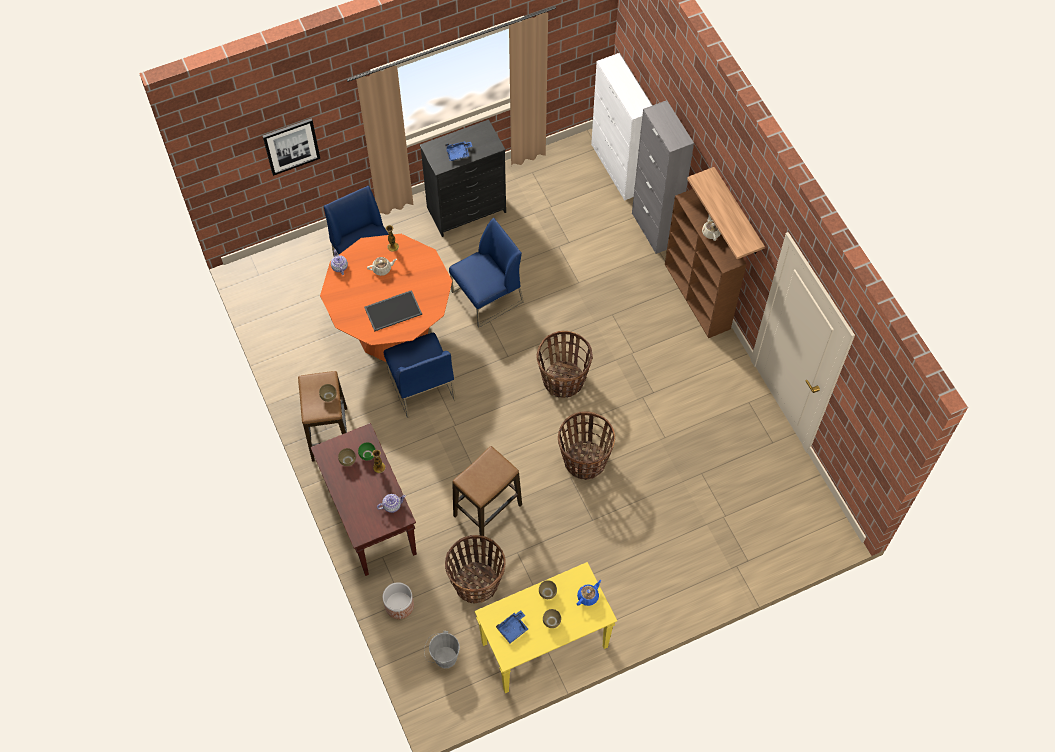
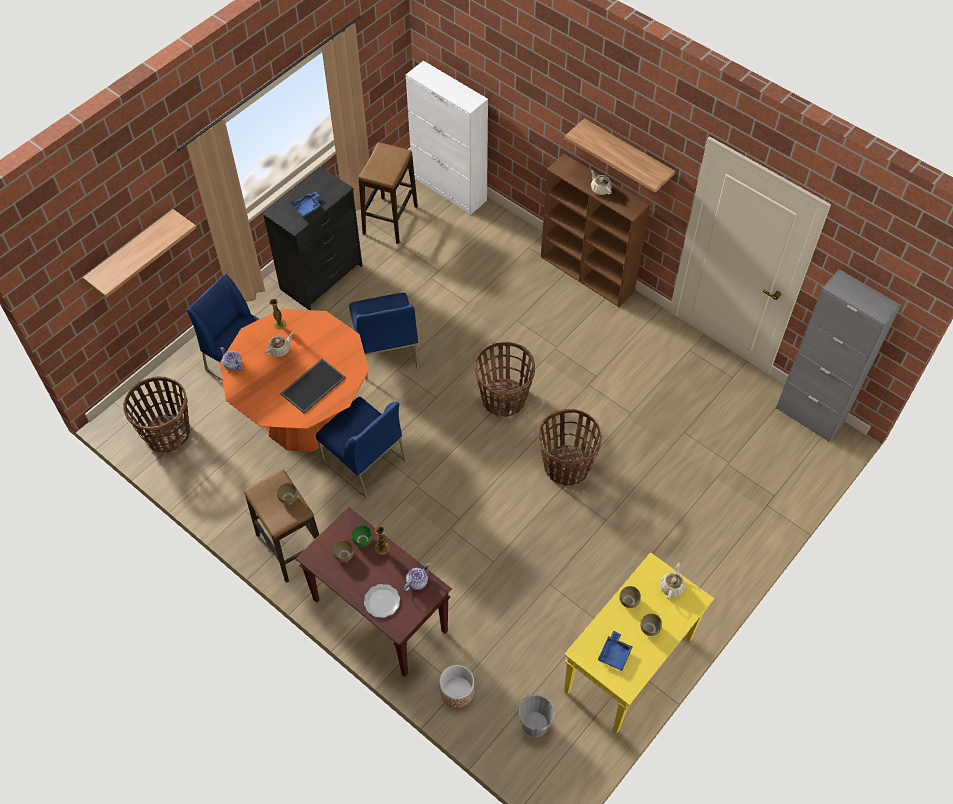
camera: 25 degrees left, 5 degrees down
(291, 146) = (132, 252): picture -> shelf
(358, 509) = (382, 602): none -> plate
(476, 583) = (525, 633): basket -> basket (167, 433)
(487, 297) = (385, 350): blue chair -> blue chair turned 135 degrees clockwise
(487, 510) = (497, 554): stool -> stool (390, 220)
(588, 596) = (671, 586): blue teapot -> beige teapot
(654, 229) = (513, 230): grey cabinet -> grey cabinet (809, 416)

